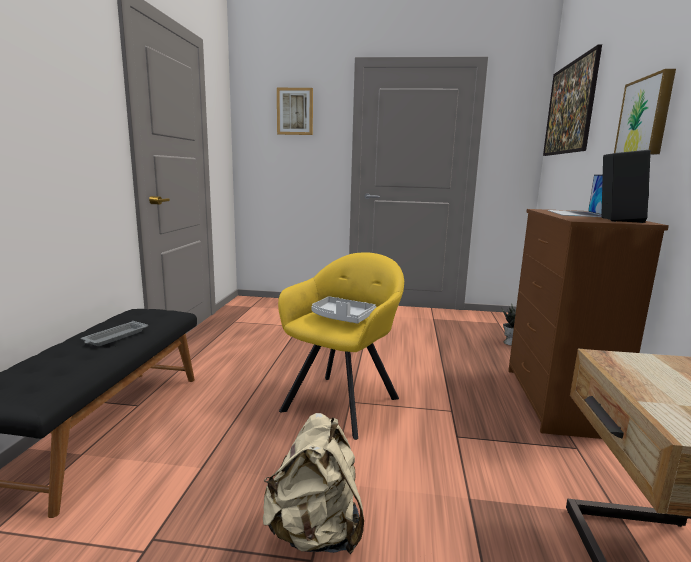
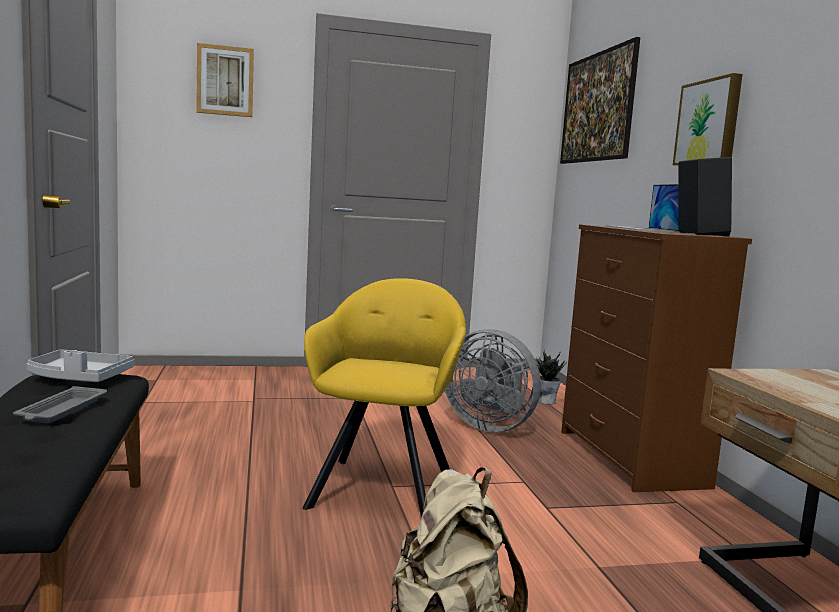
camera: 20 degrees left, 5 degrees down
(342, 318) = (391, 365): grey tray -> grey tray (79, 378)
(452, 360) = (489, 426): none -> grey fan

